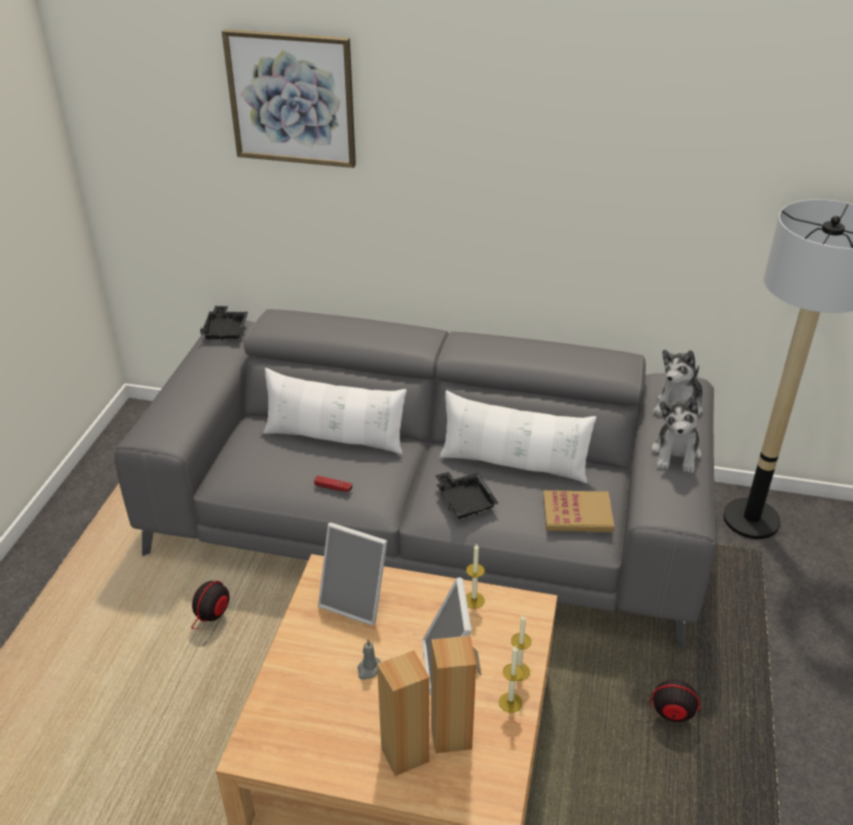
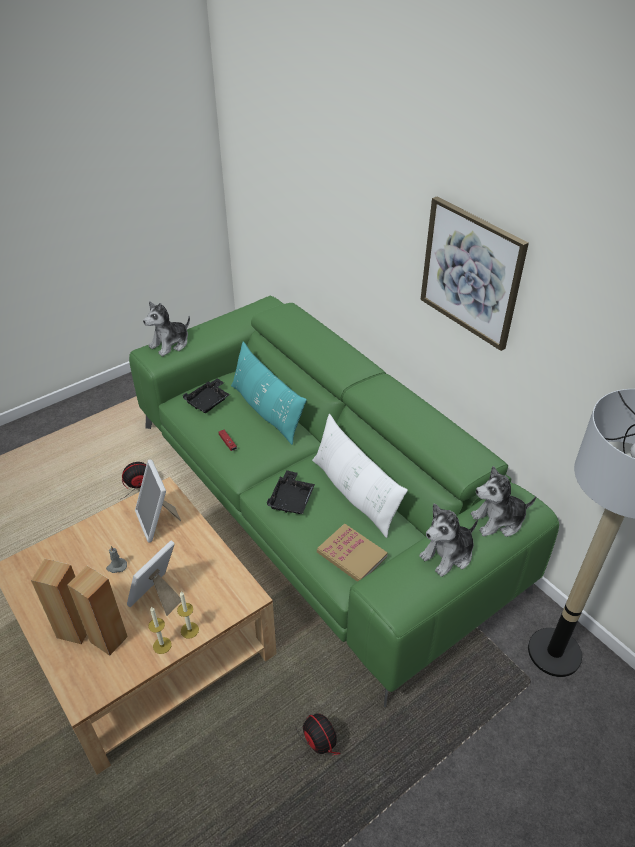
camera: 40 degrees right, 5 degrees up
(164, 415) = (170, 344): none -> plush toy
(226, 330) = (264, 306): black tray -> black tray (208, 401)
(292, 98) = (322, 150): picture -> picture (471, 272)
(334, 437) = (266, 411): white pillow -> turquoise pillow
(426, 519) = (318, 502): grey sofa -> green sofa
(474, 600) = (220, 567): candle -> none

